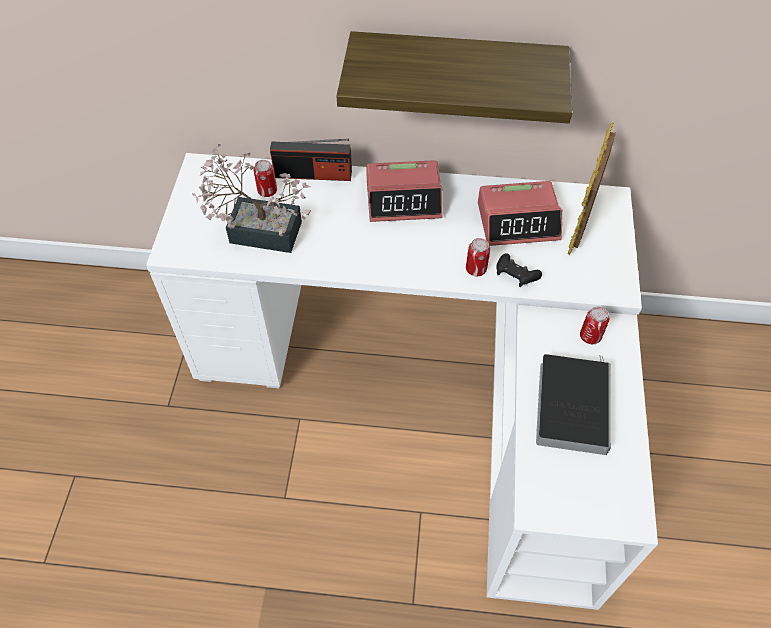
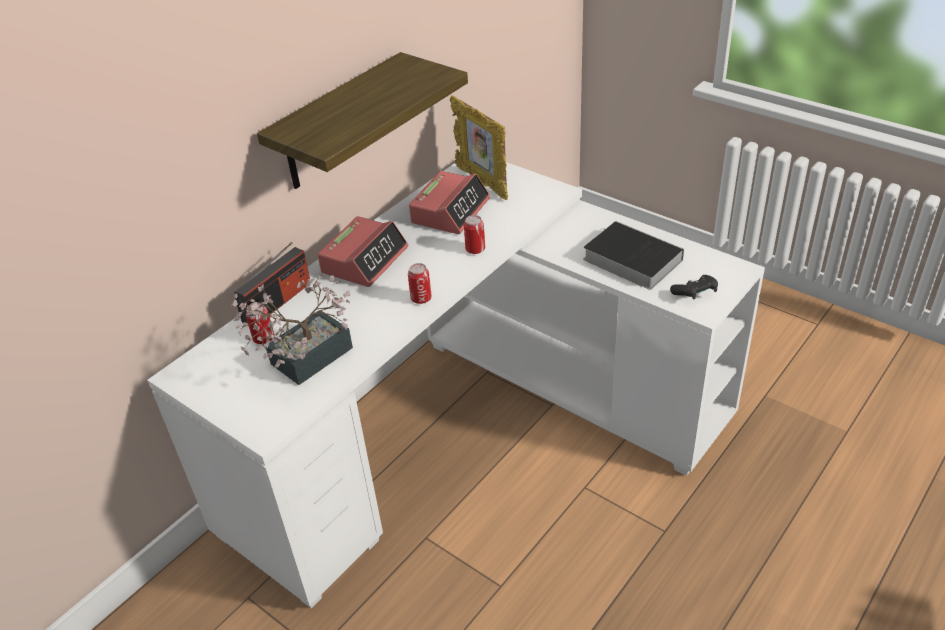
camera: 55 degrees left, 15 degrees down
(515, 276) = (501, 233): black game controller -> black game controller (695, 294)
(590, 336) = (579, 227): can -> can (421, 298)

